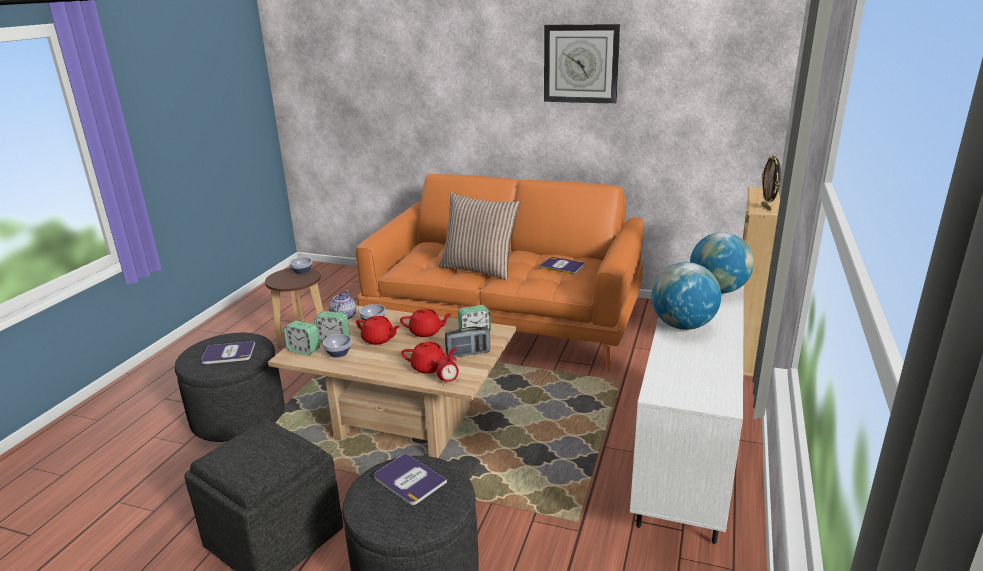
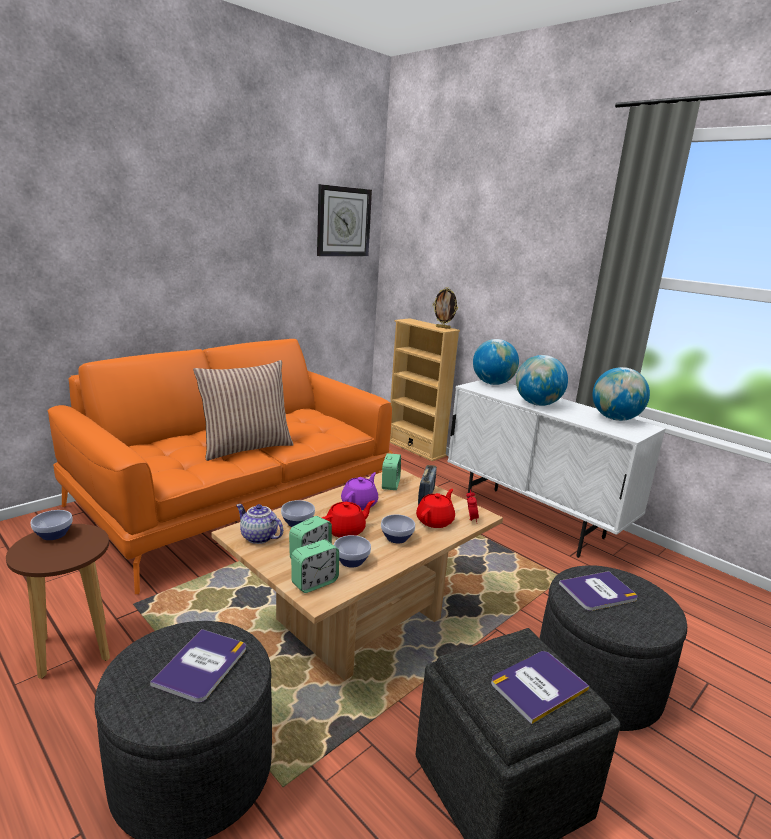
camera: 65 degrees left, 5 degrees down
(385, 360) = (397, 539): none -> bowl
(426, 332) = (360, 503): red teapot -> purple teapot
(562, 266) = (304, 420): book -> book (538, 686)
(581, 64) = (236, 222): wall clock -> wall clock (343, 222)
(714, 378) = (615, 419): none -> globe

